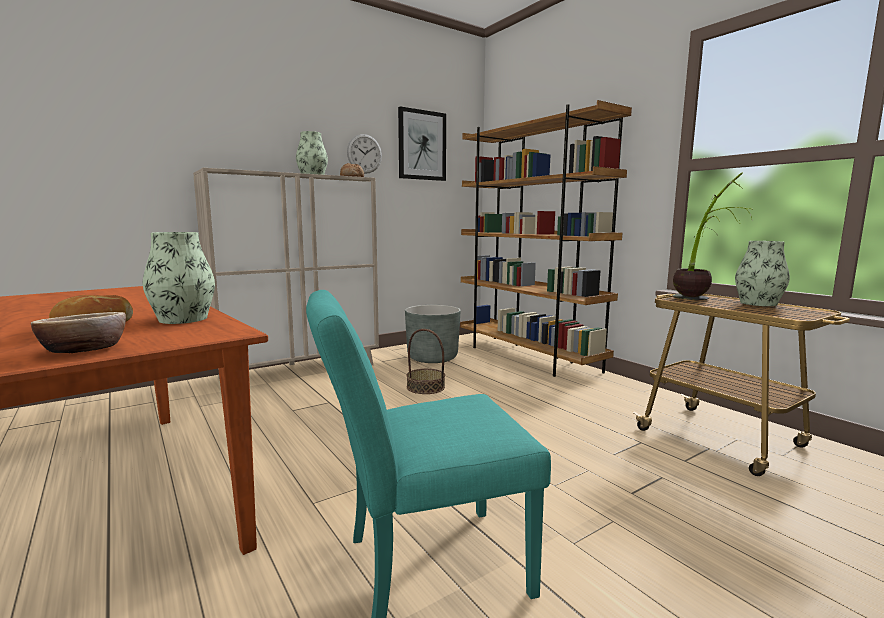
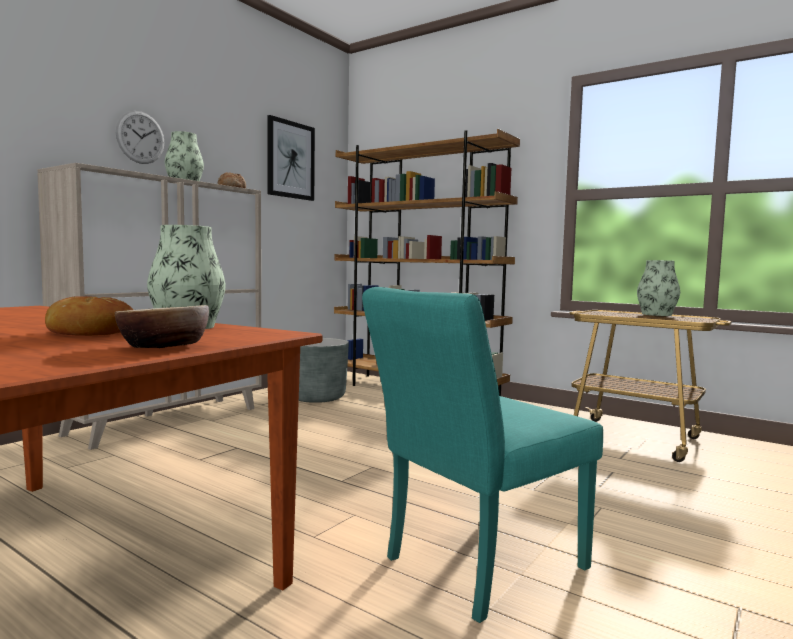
camera: 20 degrees left, 5 degrees down
(364, 153) = (232, 163): wall clock -> wall clock (140, 137)
(426, 387) = (335, 424): basket -> none
(699, 300) = (611, 313): potted plant -> none

